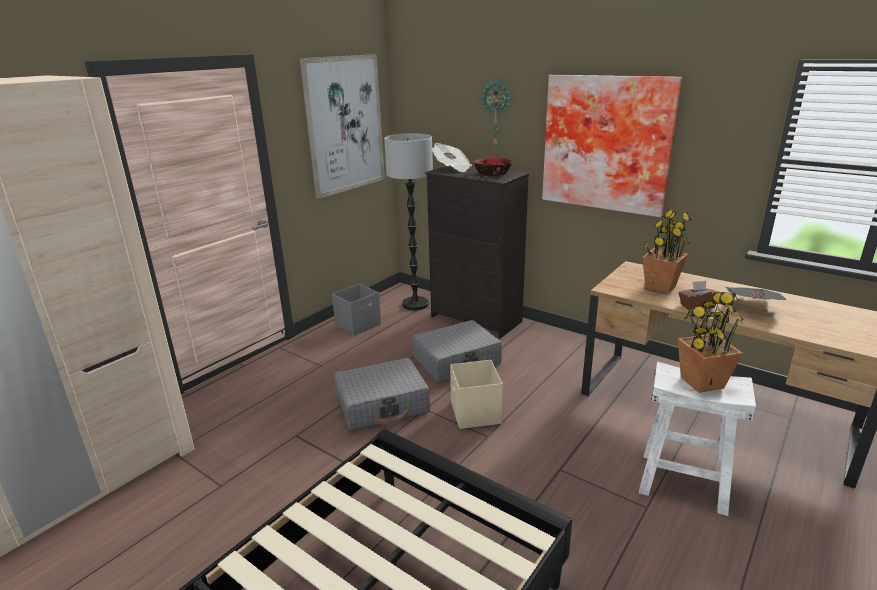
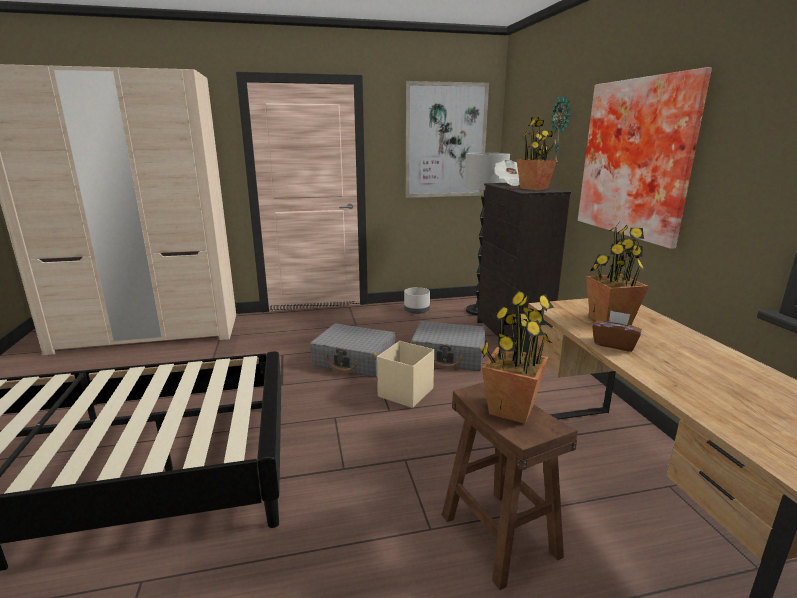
camera: 40 degrees right, 5 degrees down
(359, 325) = (417, 310): grey storage box -> grey planter
(492, 174) = (534, 188): bowl -> potted plant
(682, 483) = (498, 535): white stool -> brown stool
(752, 307) = (689, 367): newspaper -> none

